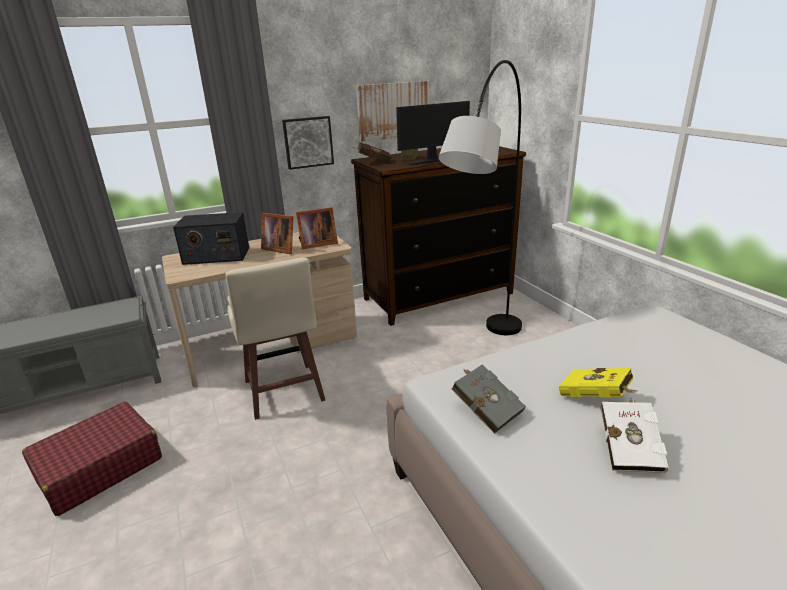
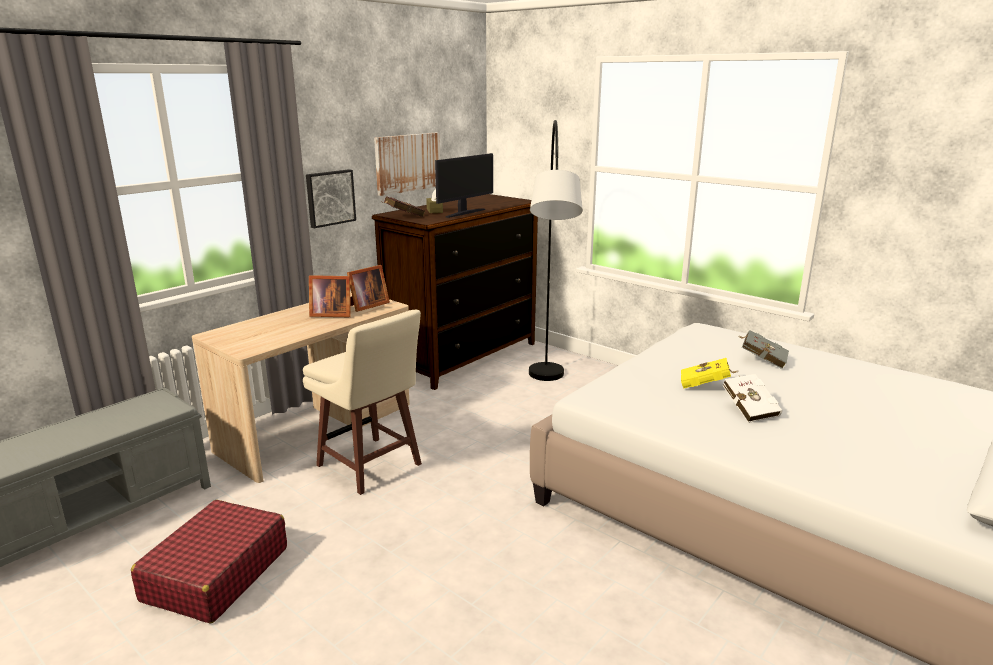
camera: 25 degrees left, 5 degrees down
(216, 255) = (262, 328): radio -> none
(485, 409) = (637, 407): grey book -> grey book (761, 360)

